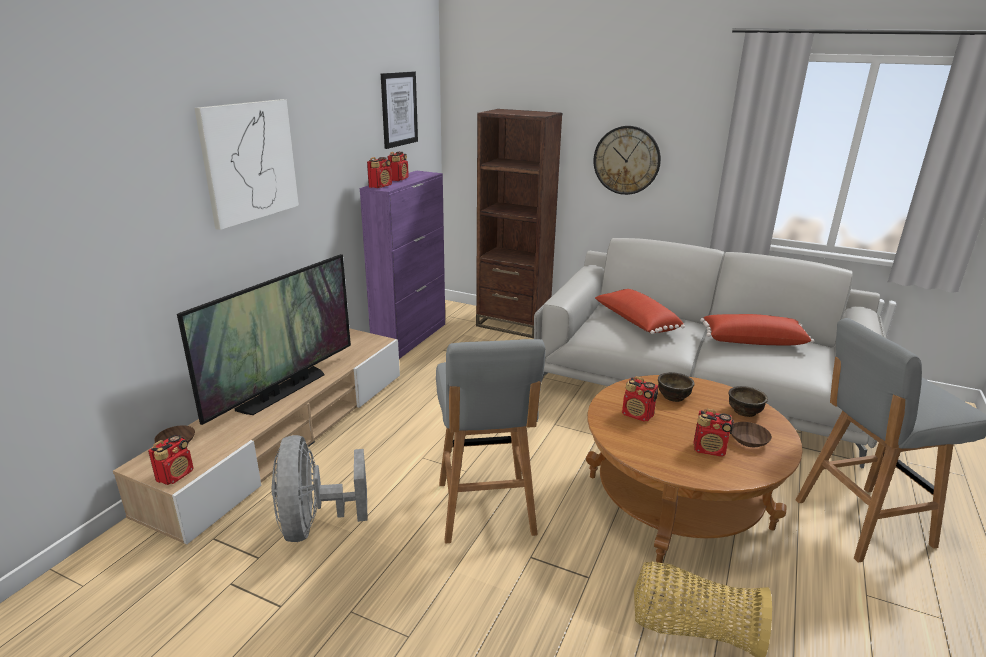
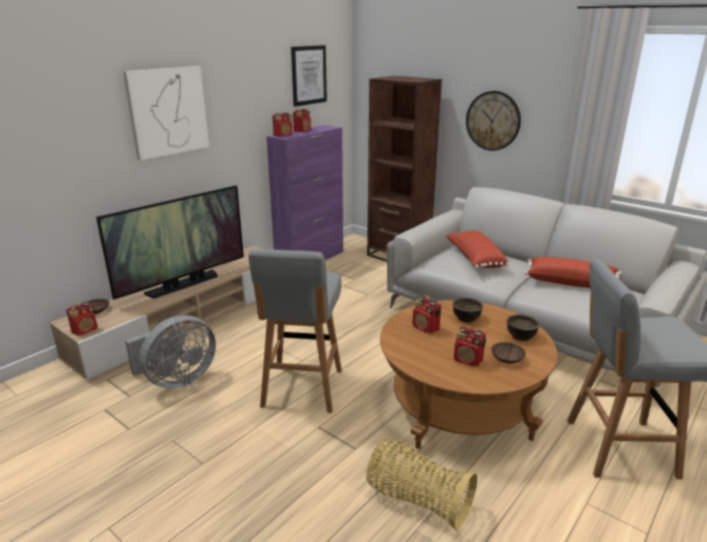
camera: 15 degrees right, 0 degrees up
(315, 523) = (176, 380): grey fan -> grey fan turned 135 degrees counterclockwise

